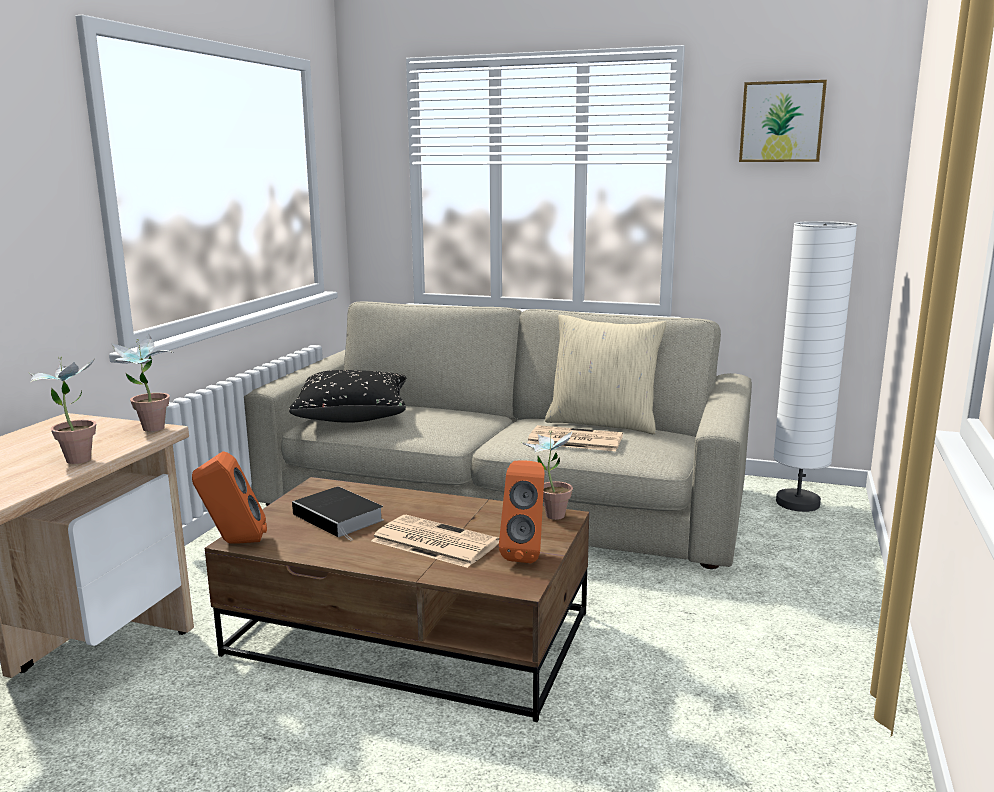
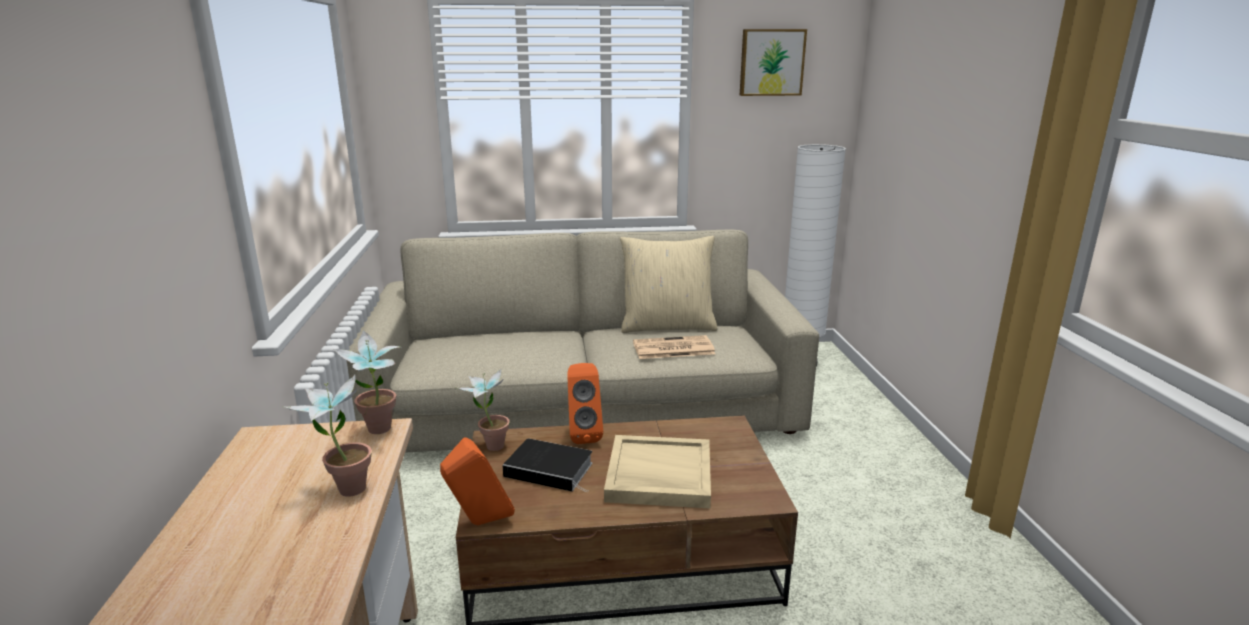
camera: 25 degrees left, 5 degrees up
(352, 415) = (449, 354): black pillow -> none
(433, 542) = (658, 475): newspaper -> beige tray
(526, 553) = (741, 468): orange speaker -> orange speaker (583, 435)
(550, 513) = (718, 423): potted plant -> potted plant (490, 444)

